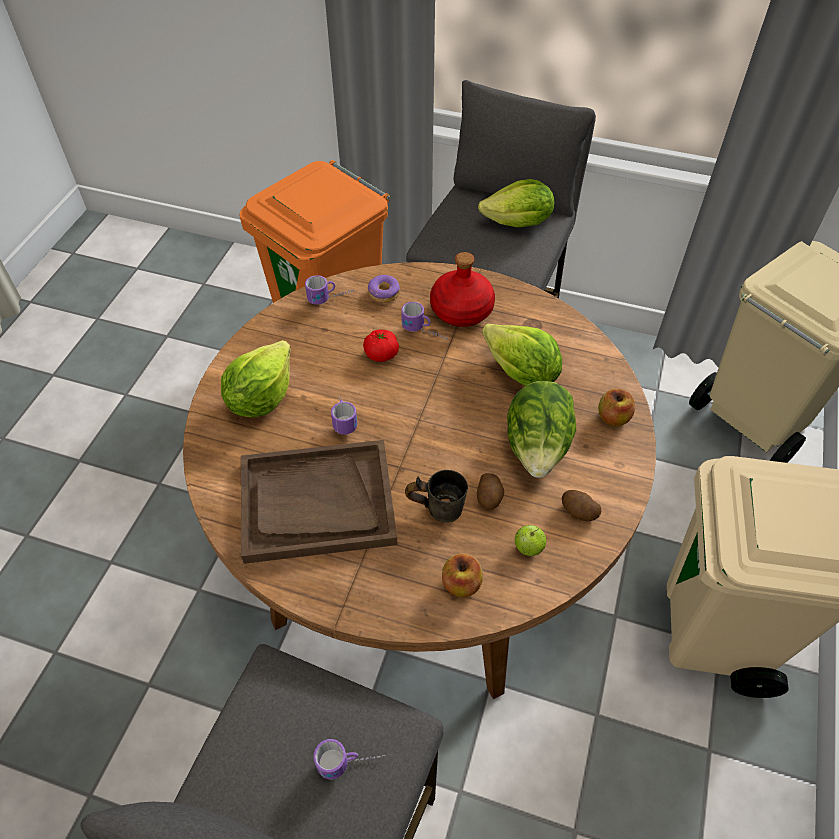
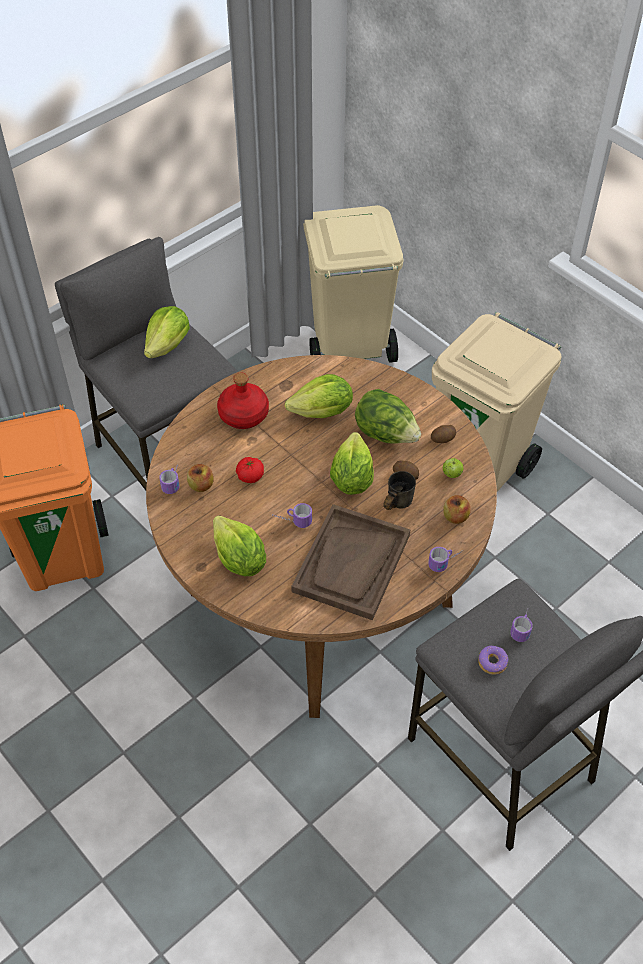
camera: 60 degrees left, 0 degrees up
(384, 293) = (193, 449): donut -> donut (492, 662)
(425, 333) = (249, 444): mug -> mug (446, 562)
(443, 445) = (351, 478): none -> lettuce
(613, 418) = (389, 387): apple -> apple (201, 485)

